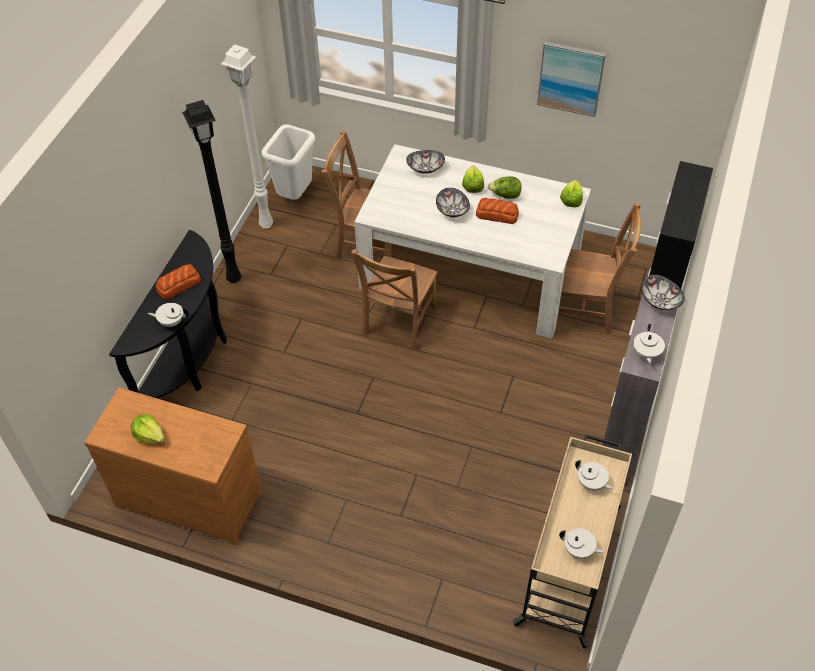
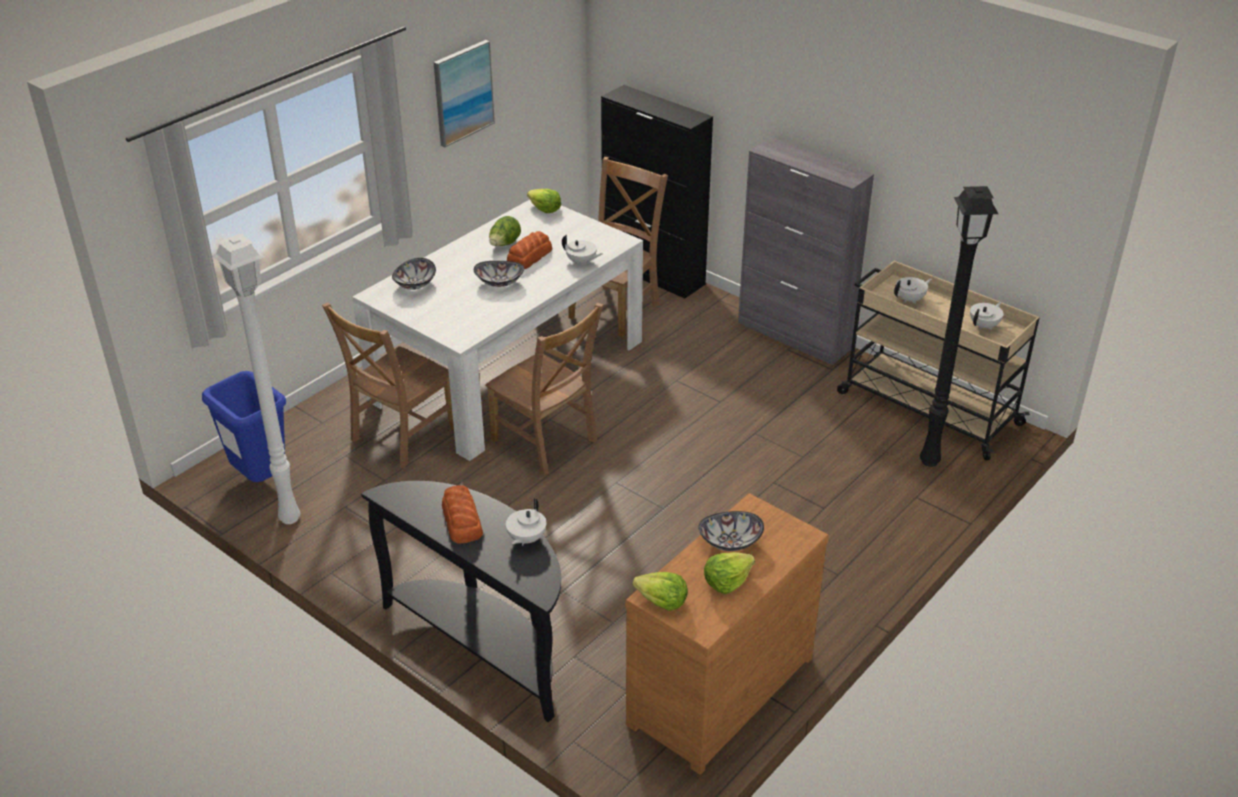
camera: 70 degrees left, 15 degrees down
(233, 279) = (368, 572): black floor lamp -> black floor lamp (931, 462)
(295, 196) = (260, 479): white trash can -> blue trash can
(472, 186) = (472, 261): lettuce -> lettuce (662, 601)
(646, 354) = (838, 171): white teapot -> white teapot (581, 262)
(660, 301) = (777, 149): bowl -> bowl (730, 542)

